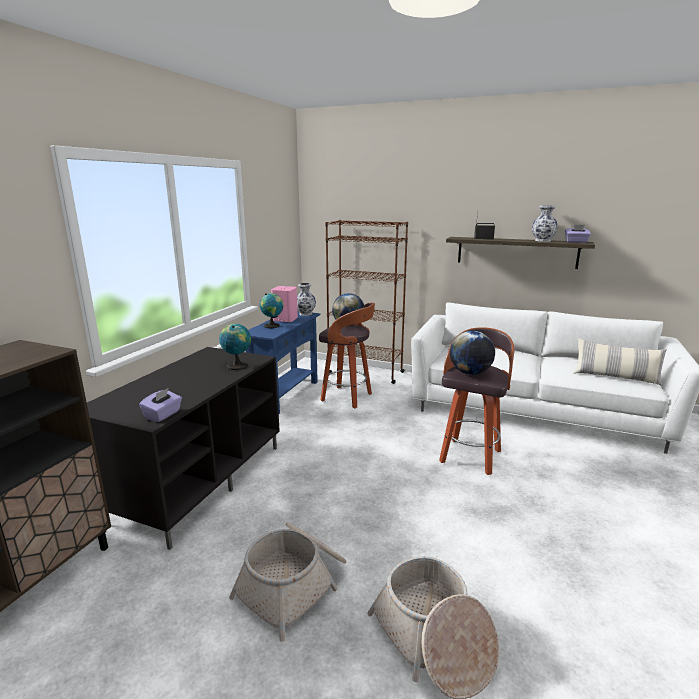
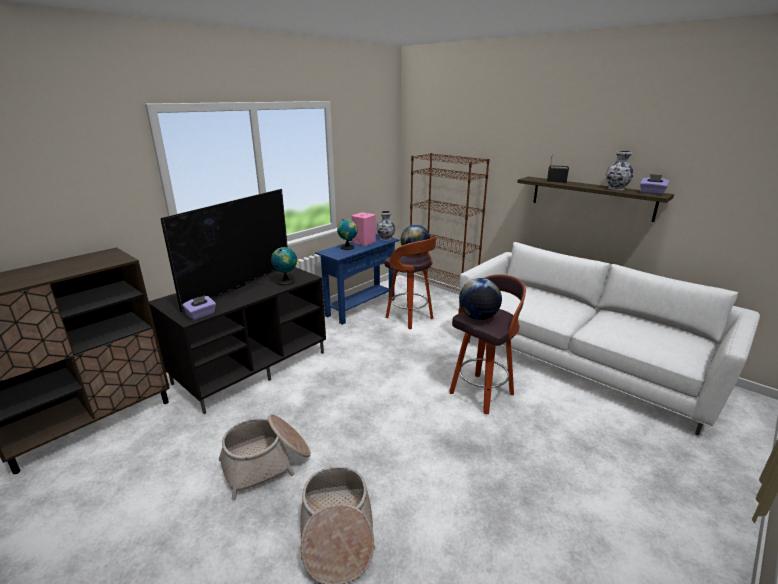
camera: 20 degrees right, 5 degrees up
(186, 379) = (241, 287): none -> television
(615, 377) = (657, 344): pillow -> none

